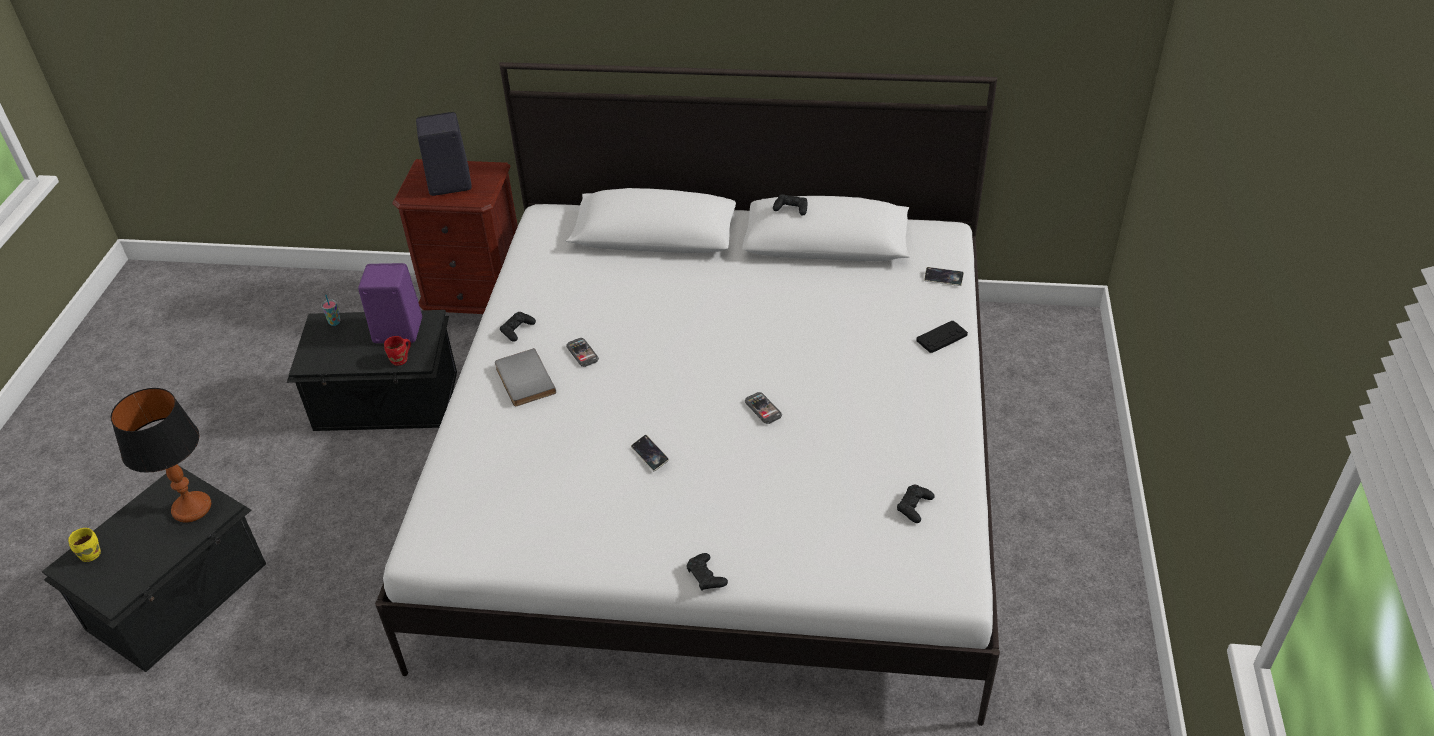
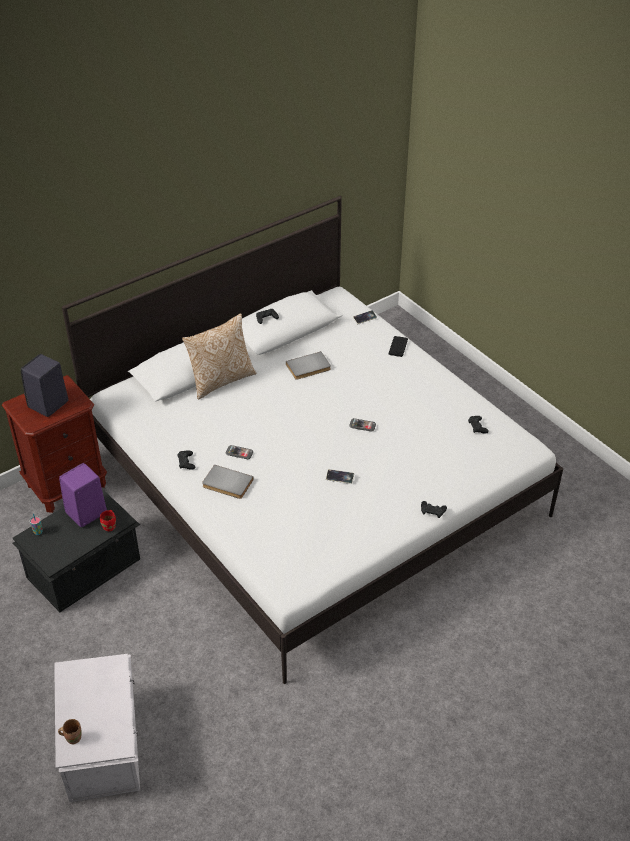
camera: 45 degrees left, 0 degrees up
(91, 553) = (73, 737): yellow mug -> brown mug
(180, 596) = (104, 744): black storage box -> white storage box
(191, 508) = (99, 675): table lamp -> none
(674, 260) = (221, 380): none -> pillow
(792, 301) = (309, 368): none -> grey book

